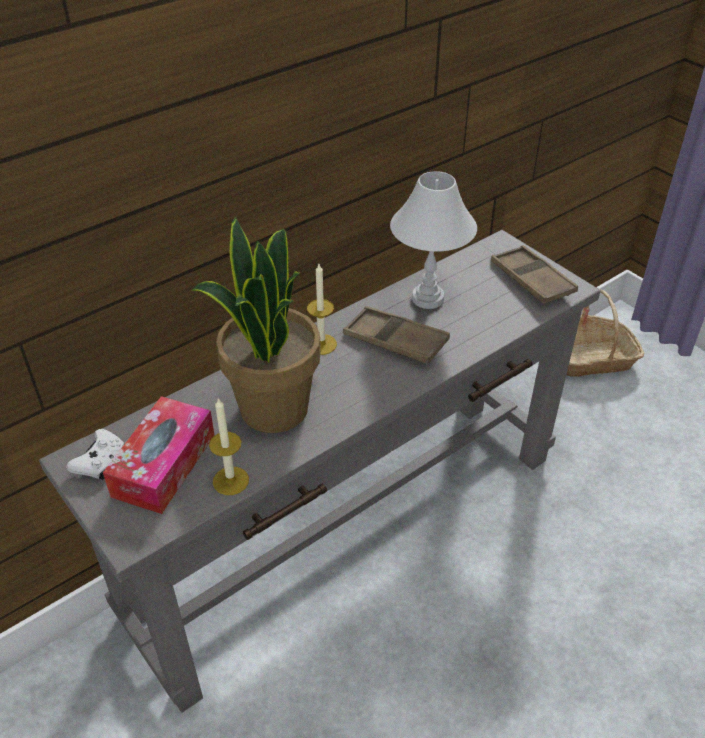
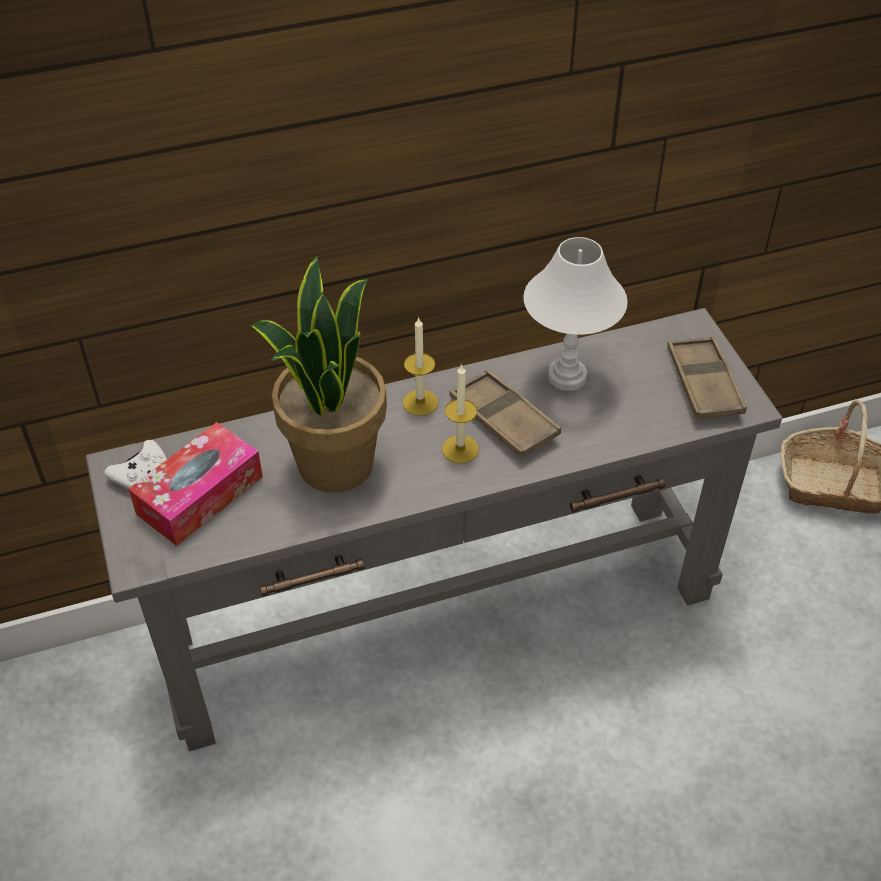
camera: 20 degrees right, 5 degrees up
(230, 481) = (257, 531): candle -> candle (460, 449)

